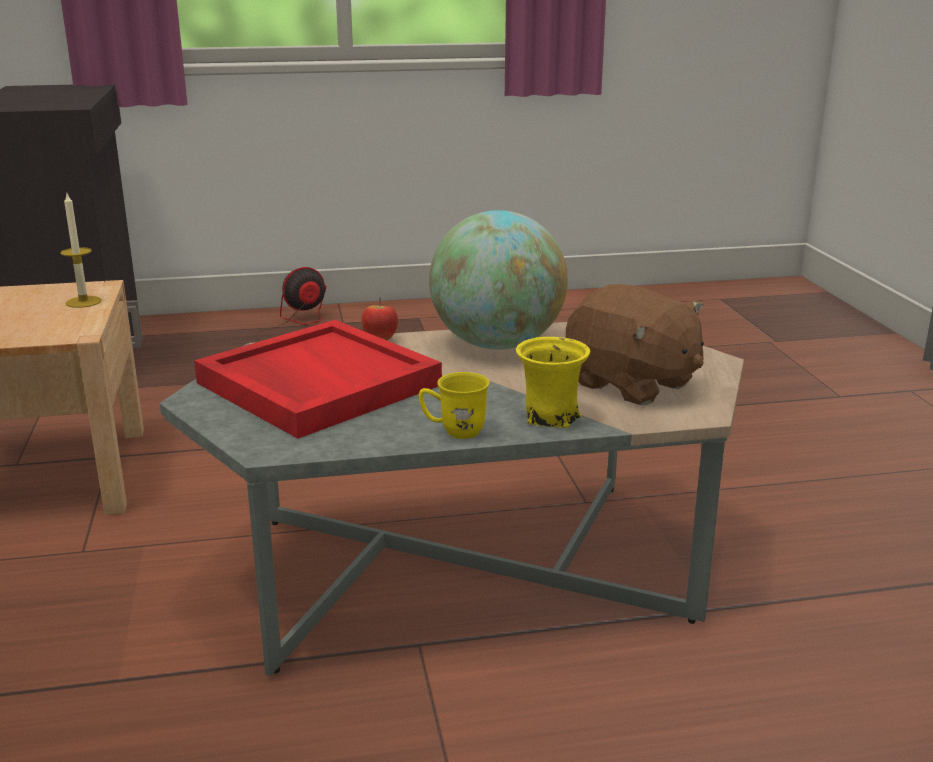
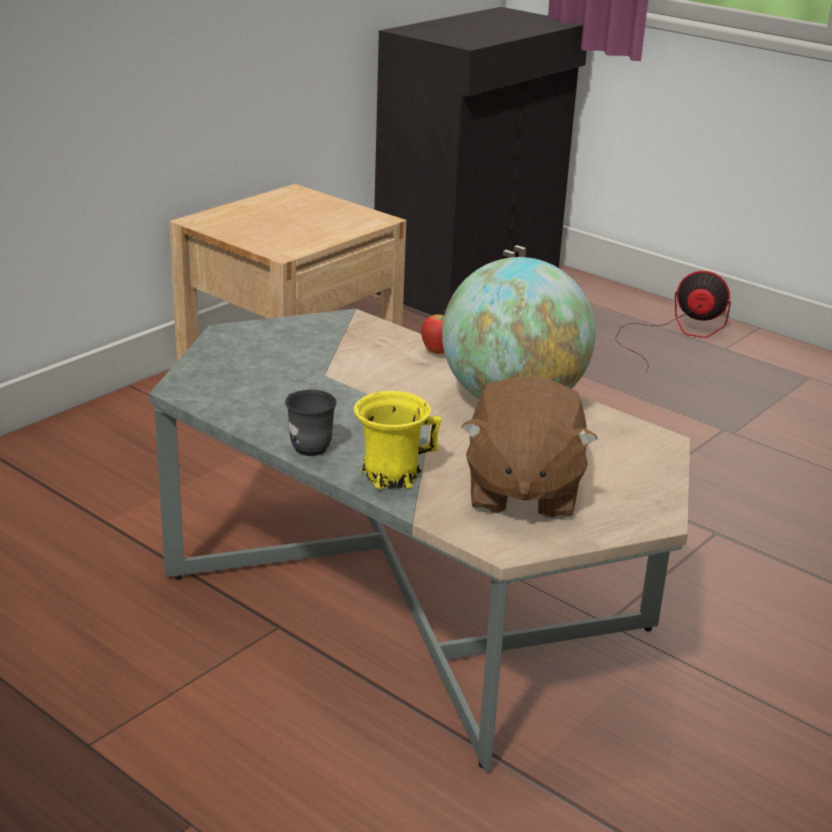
camera: 50 degrees right, 5 degrees up
(83, 302) = (341, 228): candle -> none
(316, 384) = (316, 361): red tray -> none
(454, 431) = (306, 444): yellow mug -> grey mug

